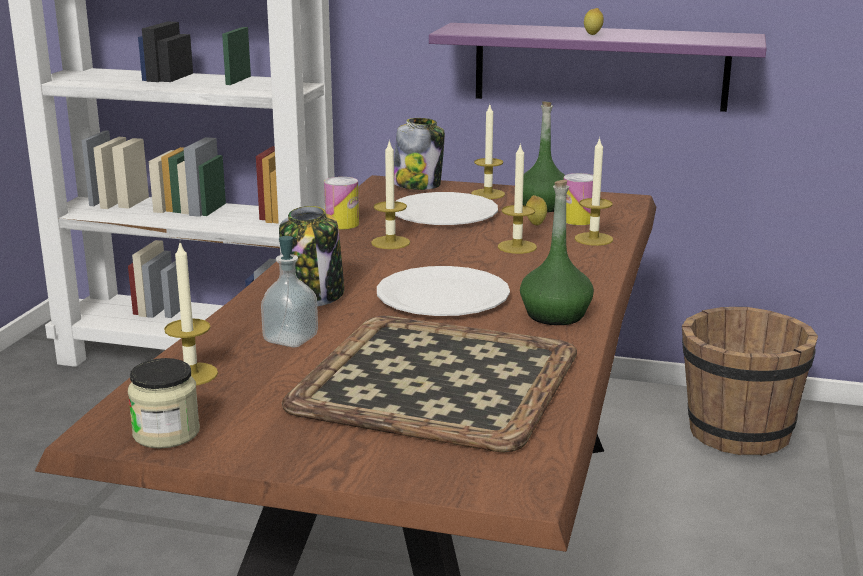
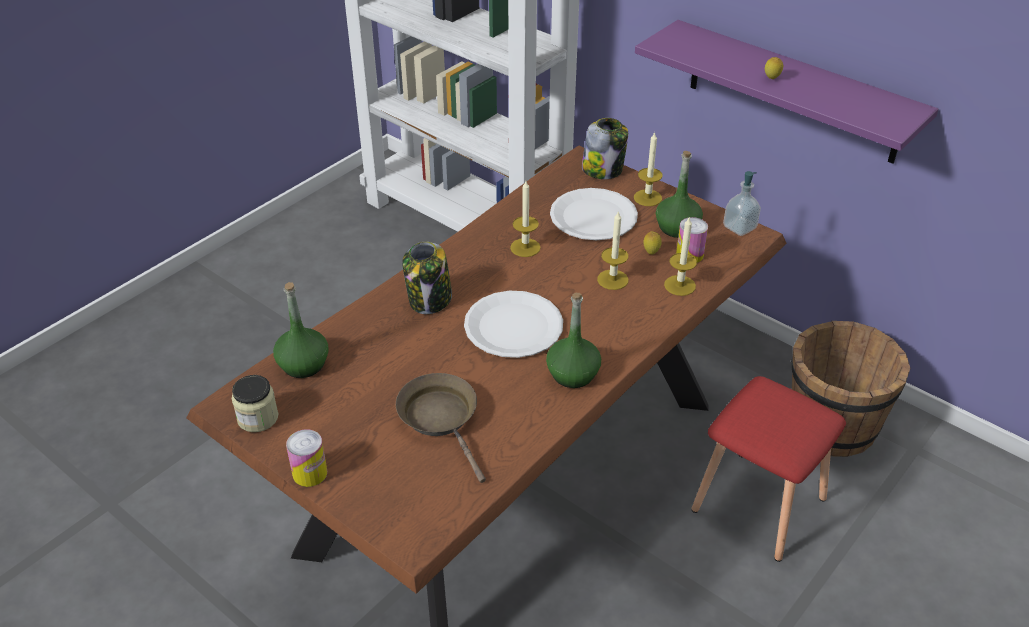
camera: 25 degrees right, 20 degrees up
(191, 374) = (303, 364): candle -> green bottle
(291, 339) = (383, 346): soap dispenser -> soap dispenser (739, 227)
(342, 224) = (508, 212): can -> can (310, 473)
(435, 379) = (441, 419): tray -> brown frying pan
(730, 517) = (759, 506): none -> red stool

